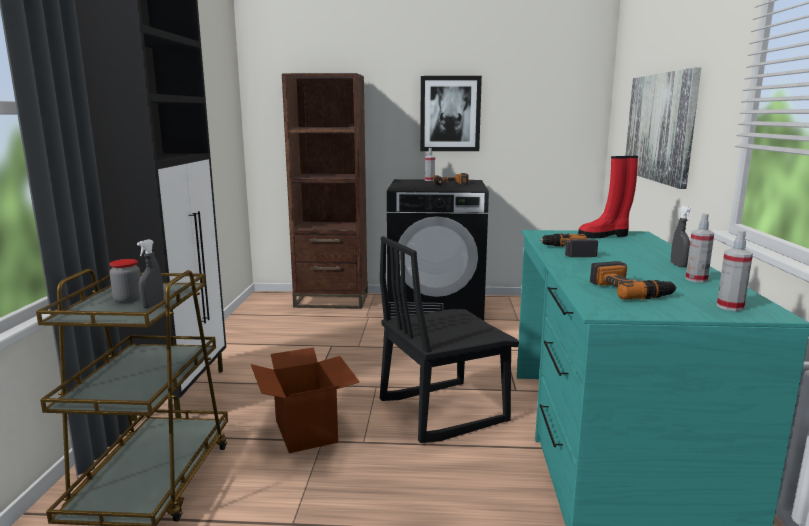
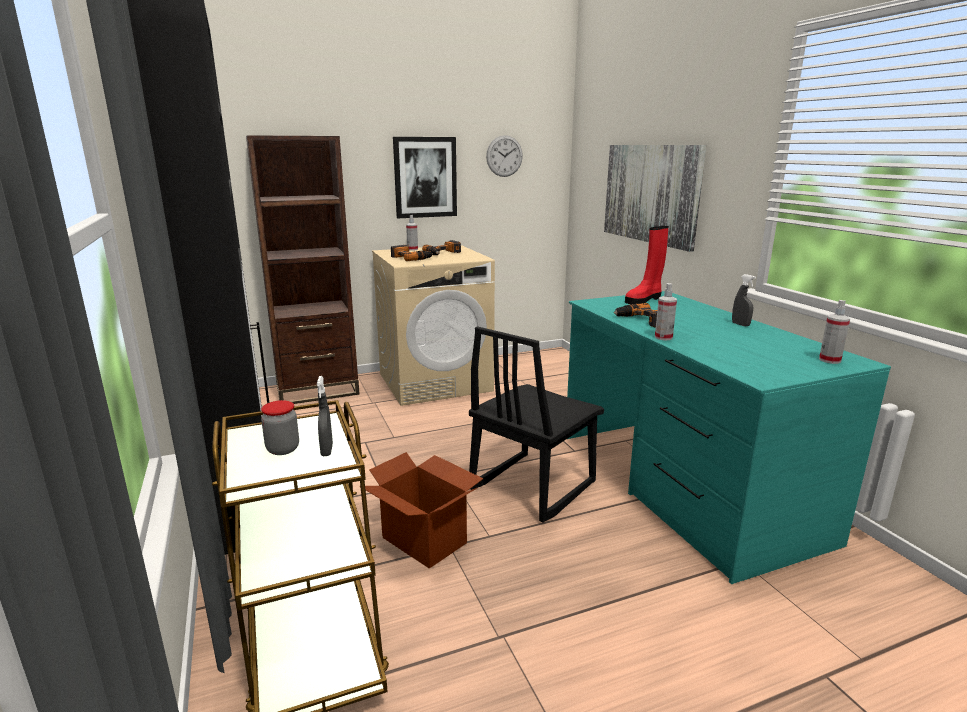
camera: 25 degrees left, 5 degrees up
(436, 309) = (435, 382): black washing machine -> beige washing machine
(533, 94) = (504, 156): none -> wall clock
(630, 290) = (747, 355): power drill -> power drill (411, 258)
(696, 279) = (772, 337): spray bottle -> spray bottle (663, 337)

